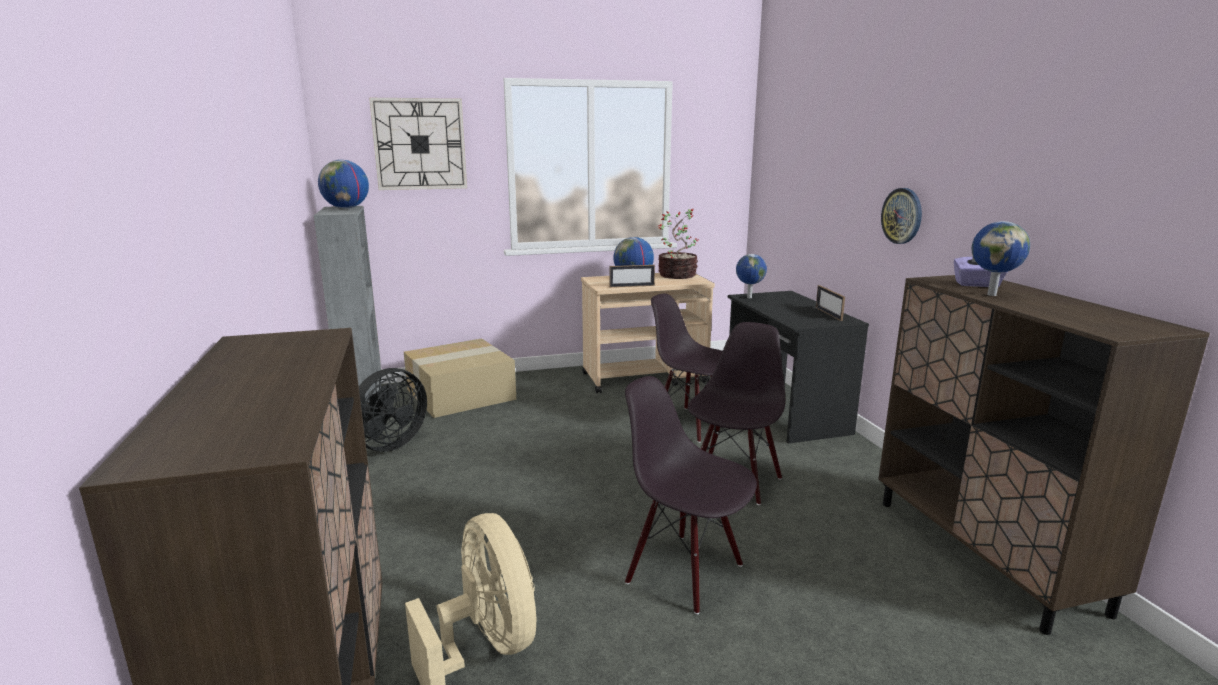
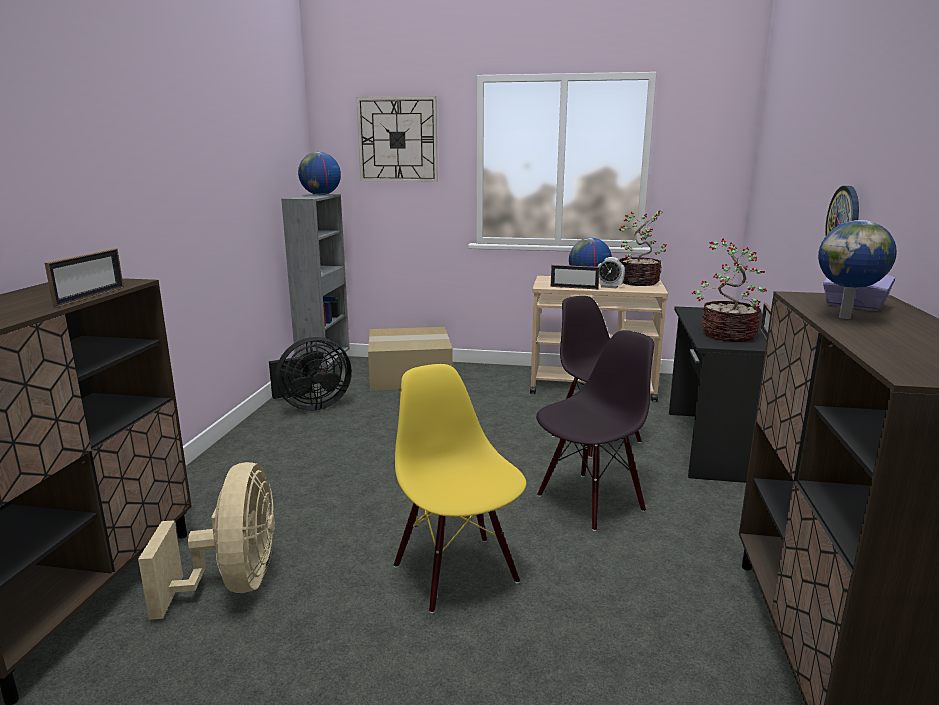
camera: 25 degrees right, 0 degrees up
(327, 358) = (90, 297): none -> picture frame
(660, 282) = (609, 287): none -> alarm clock
(685, 572) = (457, 573): black chair -> yellow chair
(748, 297) = (694, 311): globe -> none
(799, 315) = (726, 335): none -> potted plant

